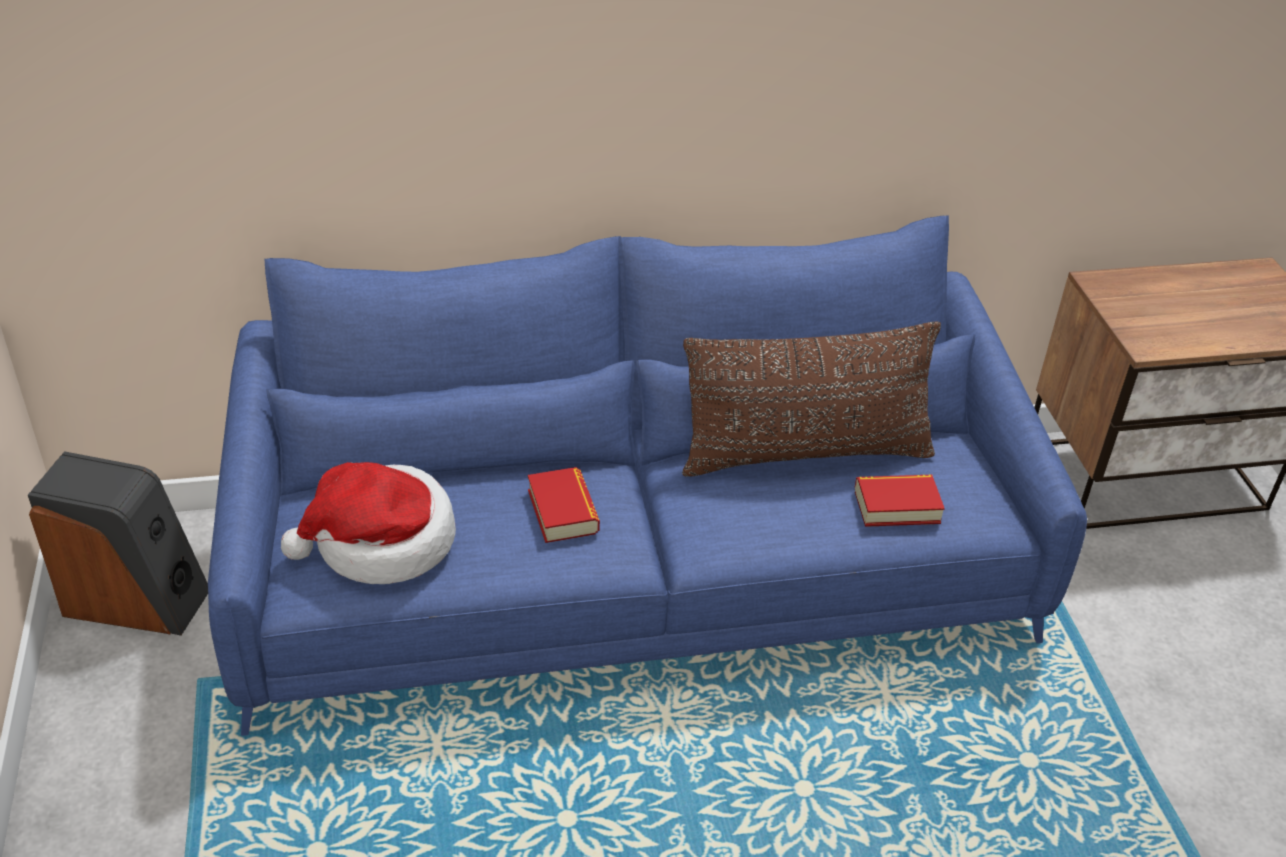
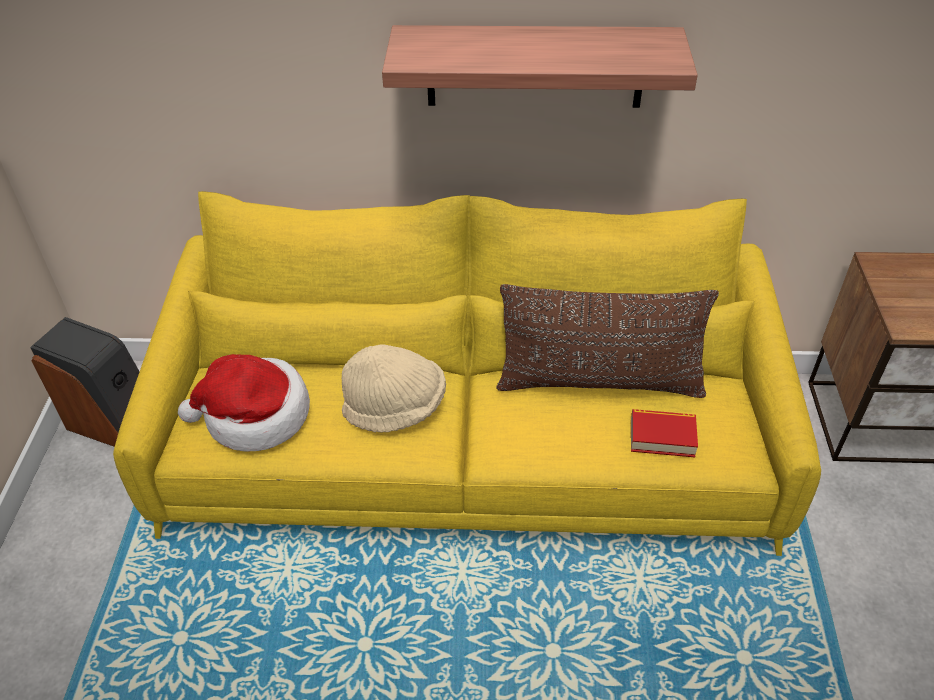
camera: 15 degrees right, 5 degrees up
(563, 511) = (395, 408): book -> beige hat
(634, 580) = (469, 456): blue sofa -> yellow sofa
(699, 71) = (535, 66): none -> shelf

